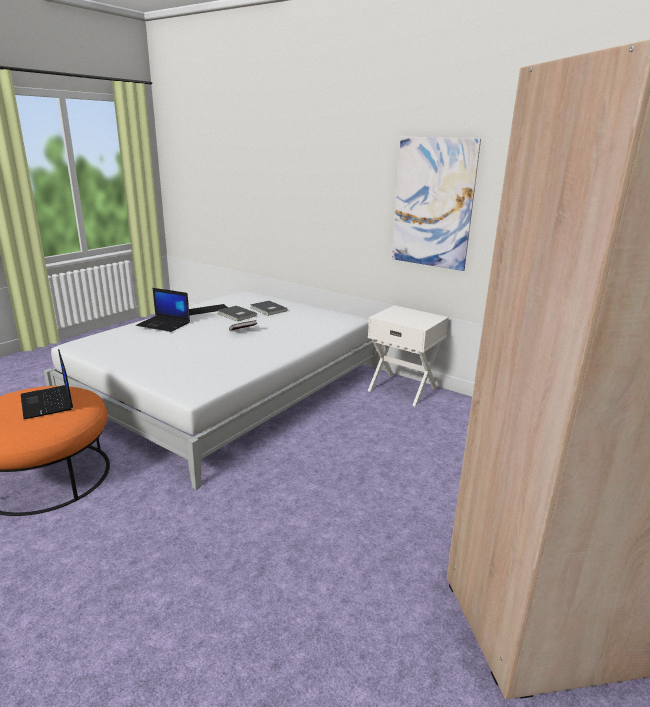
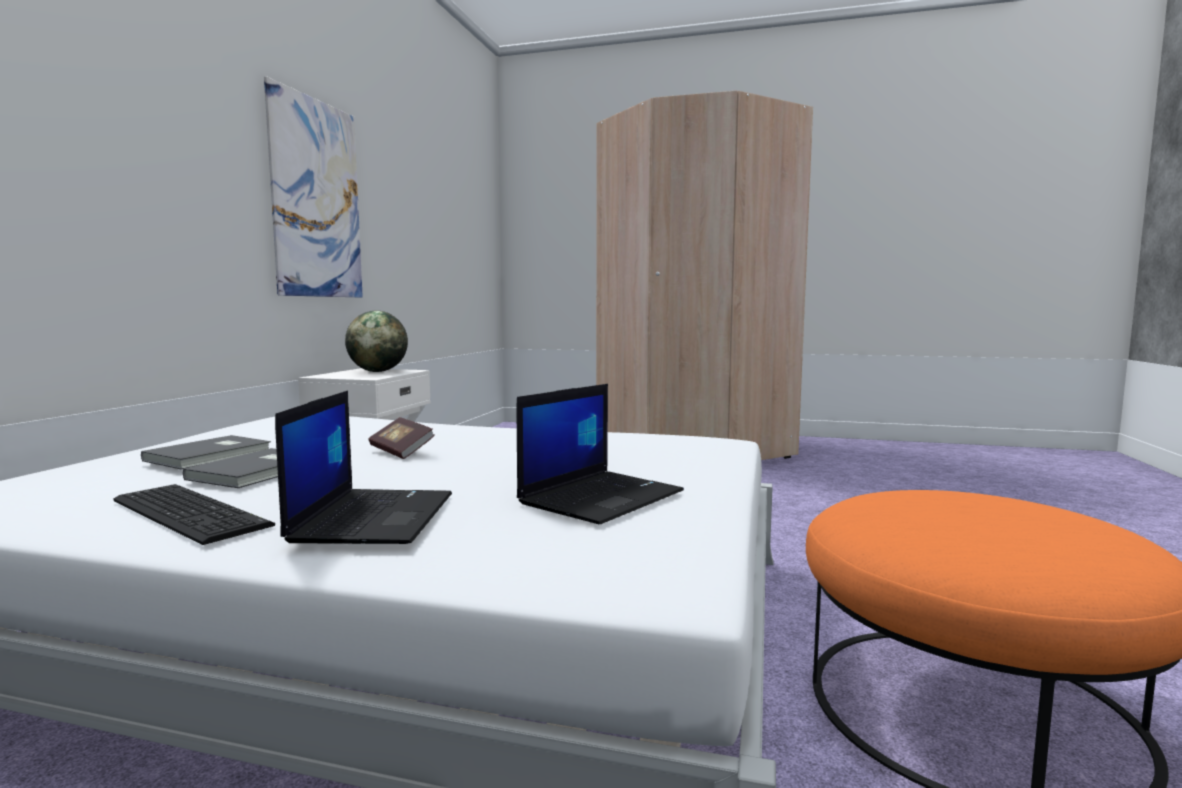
camera: 110 degrees left, 15 degrees down
(48, 402) = (941, 513): laptop -> laptop (601, 497)
(417, 319) = (378, 371): none -> globe

